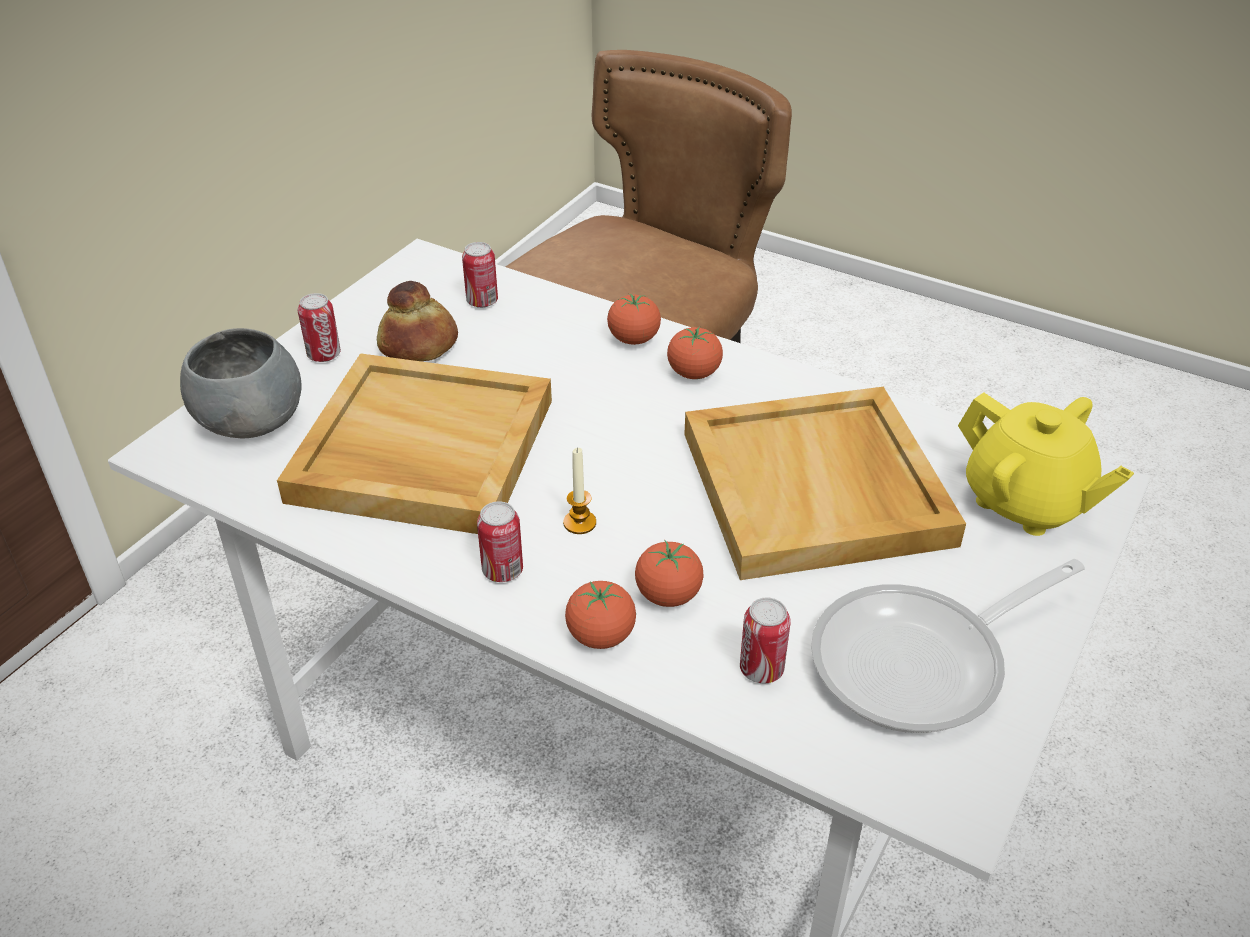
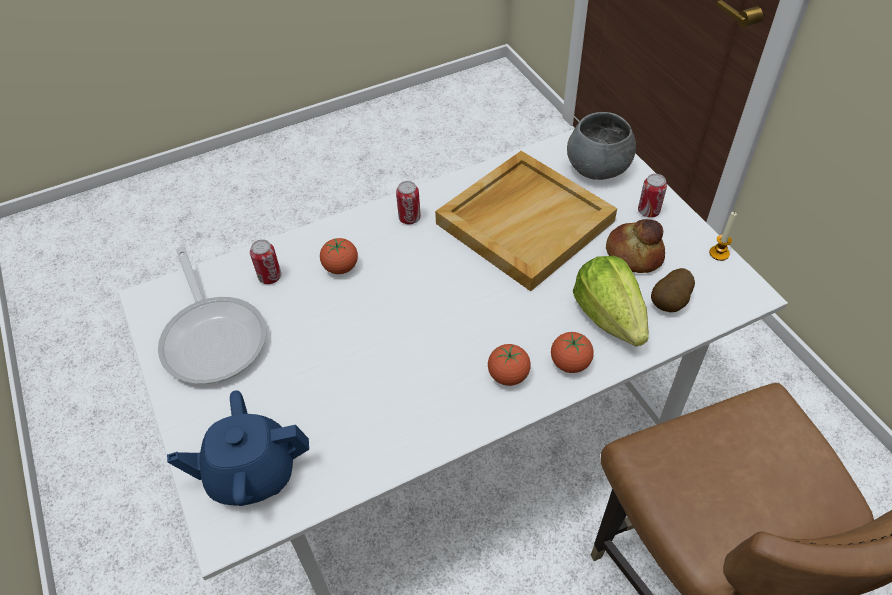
camera: 125 degrees right, 10 degrees up
(482, 301) = (670, 303): can -> potato
(540, 334) = (609, 316): none -> lettuce
(579, 523) = (417, 258): candle -> candle (719, 253)
(601, 636) = (340, 233): tomato -> none
(818, 489) = (354, 373): beige tray -> none
(921, 662) = (214, 337): frying pan -> frying pan turned 150 degrees clockwise
(1025, 502) = (251, 473): yellow teapot -> blue teapot

